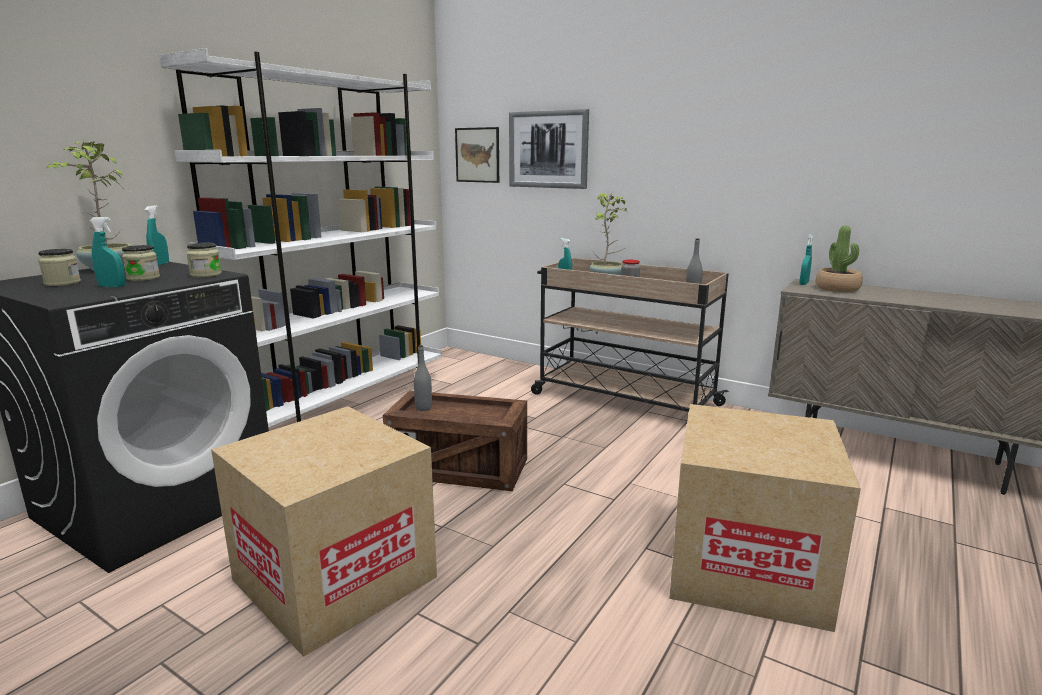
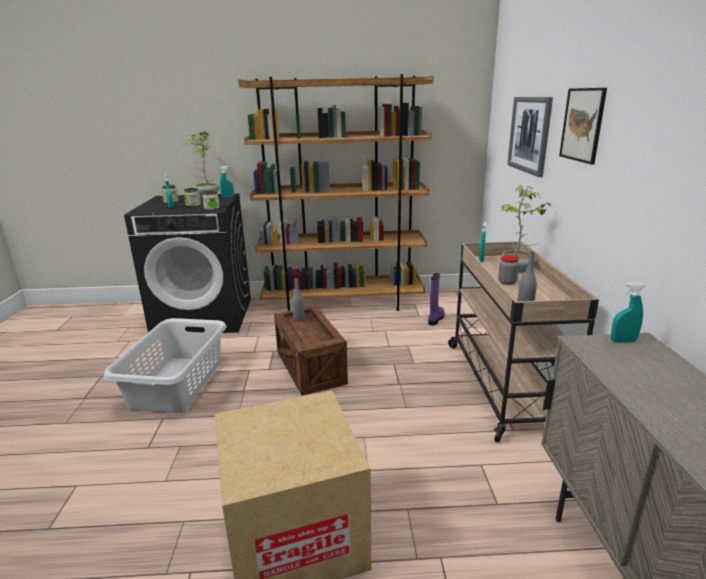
camera: 55 degrees right, 5 degrees up
(335, 578) = (176, 384): cardboard box -> grey laundry basket
(345, 405) = (343, 303): white bookcase -> brown bookcase
(472, 380) = (435, 319): none -> purple boot
(477, 155) = (500, 133): picture -> picture (582, 125)
(837, 288) = (638, 362): potted plant -> none

